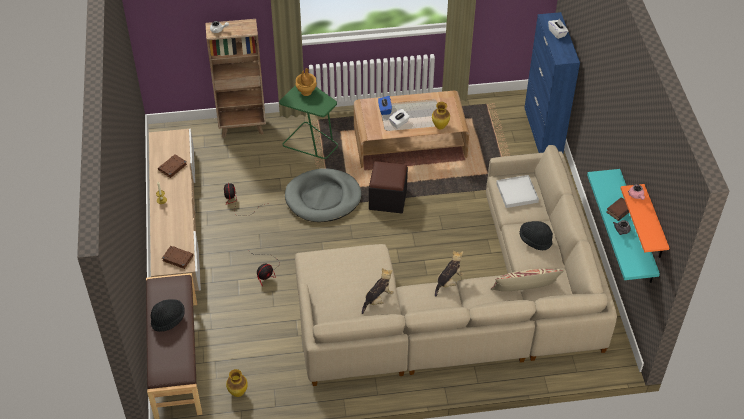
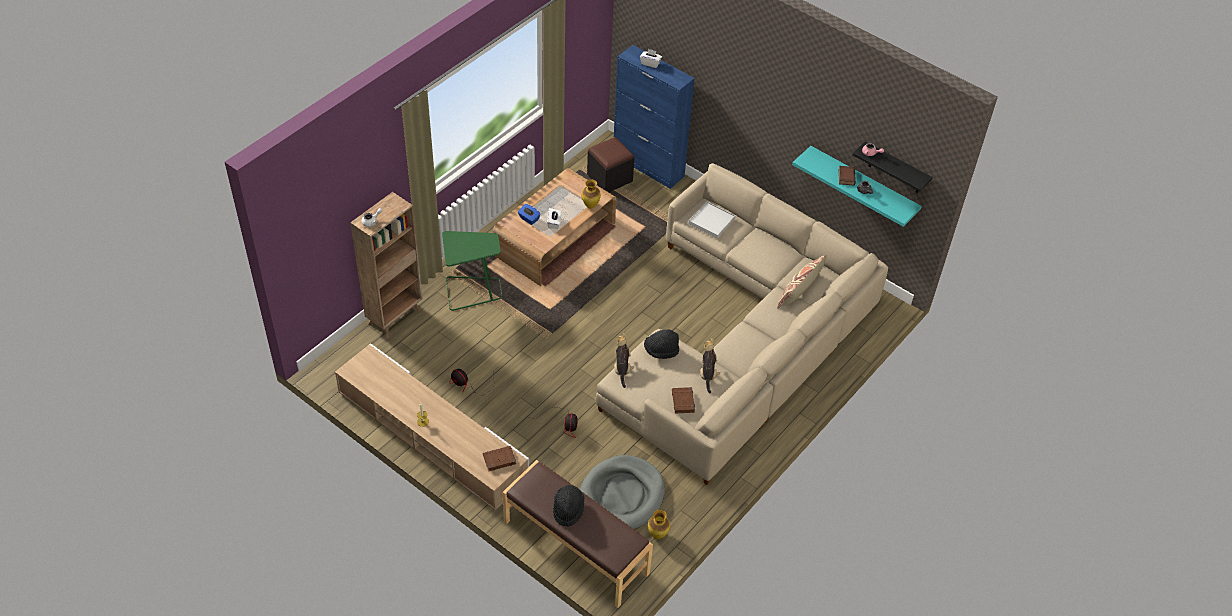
camera: 45 degrees left, 0 degrees up
(172, 167) = (397, 387): brown book -> brown book (683, 402)
(306, 92) = (460, 241): brown vase -> none
(323, 198) = (538, 331): grey dog bed -> grey dog bed (622, 495)
(388, 199) = (592, 298): black ottoman -> black ottoman (609, 178)
(448, 281) = (741, 323): plush toy -> plush toy (622, 368)
(535, 240) = (765, 249): black hat -> black hat (661, 351)
(653, 224) = (895, 169): orange shelf -> black shelf

